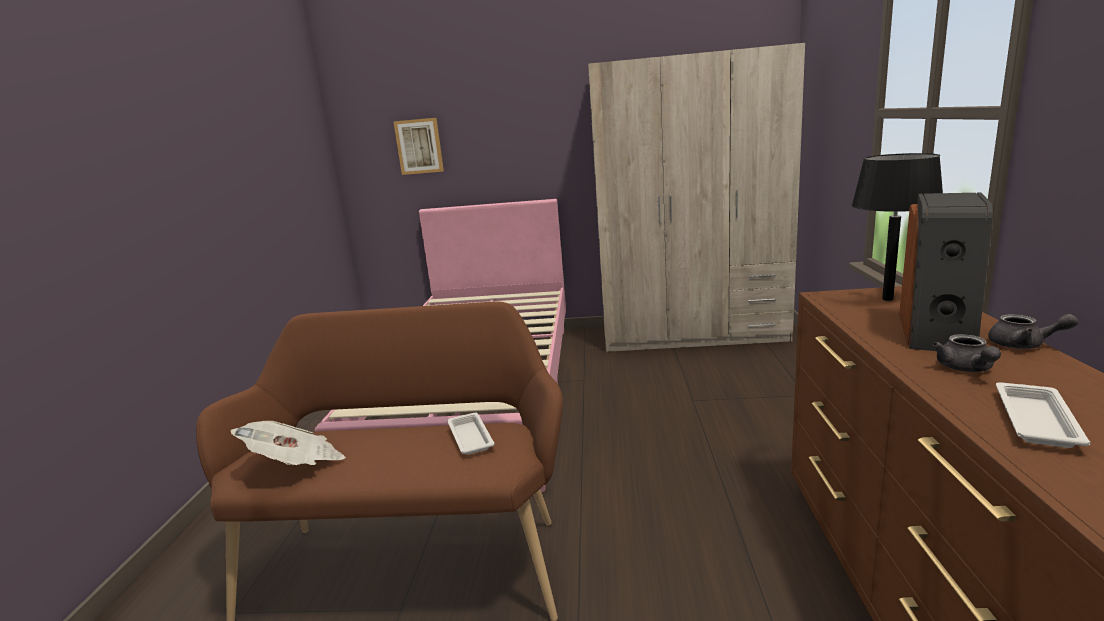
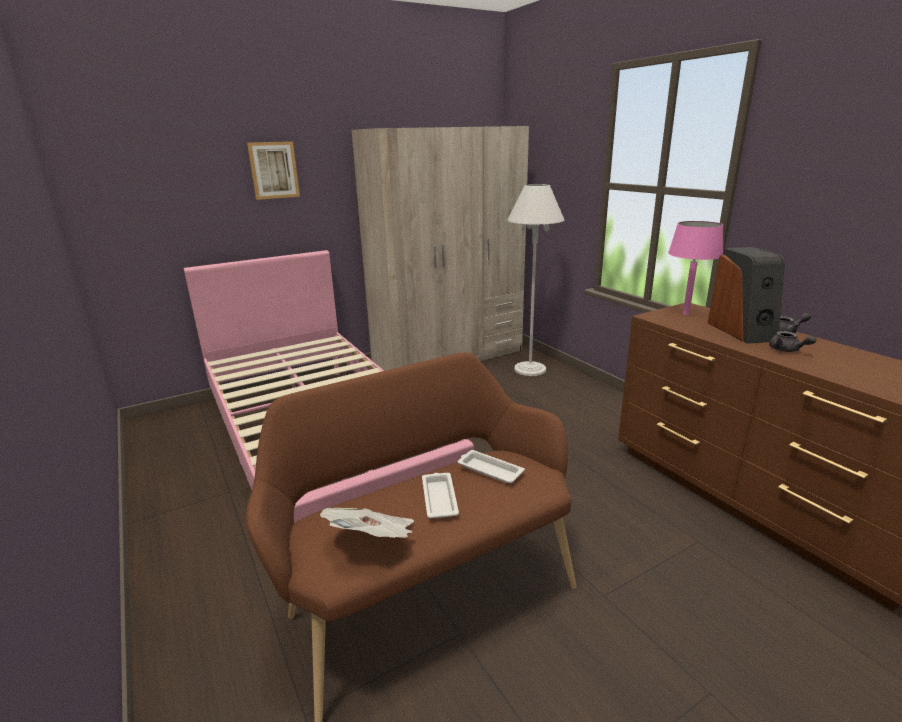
camera: 35 degrees left, 5 degrees up
(419, 146) = (177, 199): picture -> picture (273, 170)
(779, 365) = (530, 369): none -> white floor lamp
(888, 299) = (686, 314): black table lamp -> pink table lamp
(1035, 419) = (851, 370): white tray -> white tray (439, 498)

